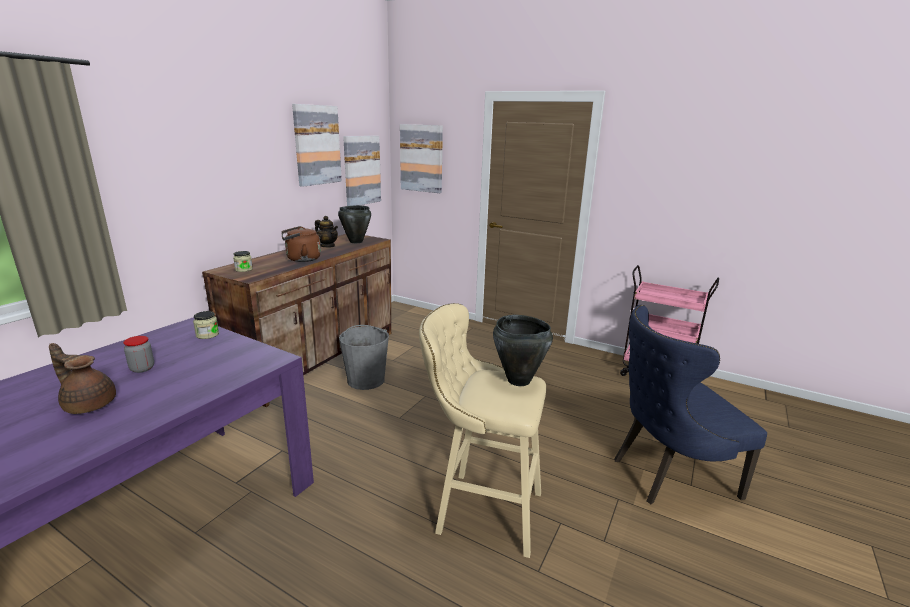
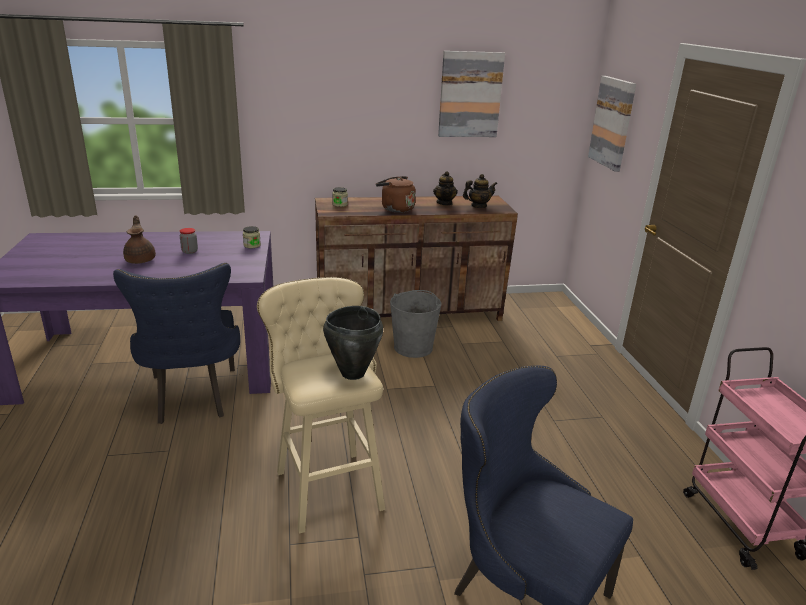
camera: 50 degrees right, 5 degrees up
(239, 542) = (193, 397): none -> blue chair
(355, 242) = (478, 206): black cooking pot -> teapot
(361, 170) = (535, 127): picture -> none

